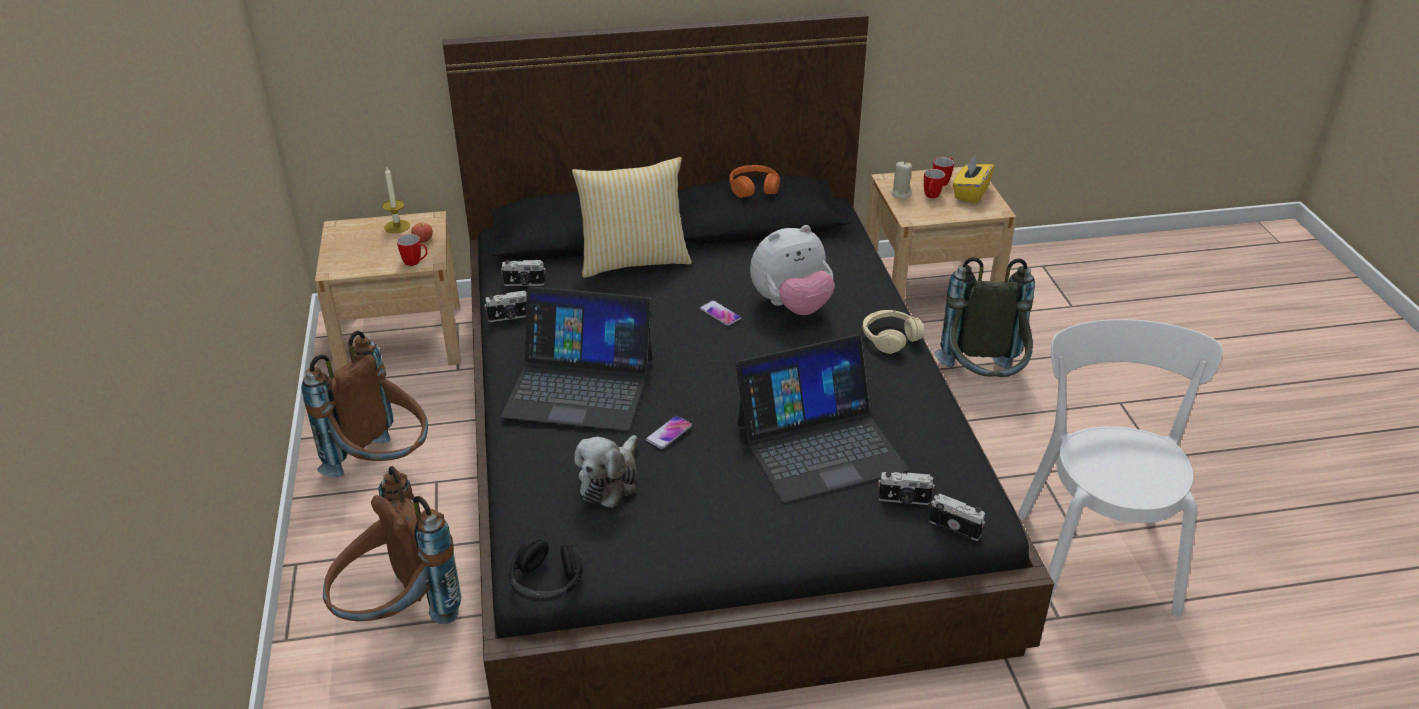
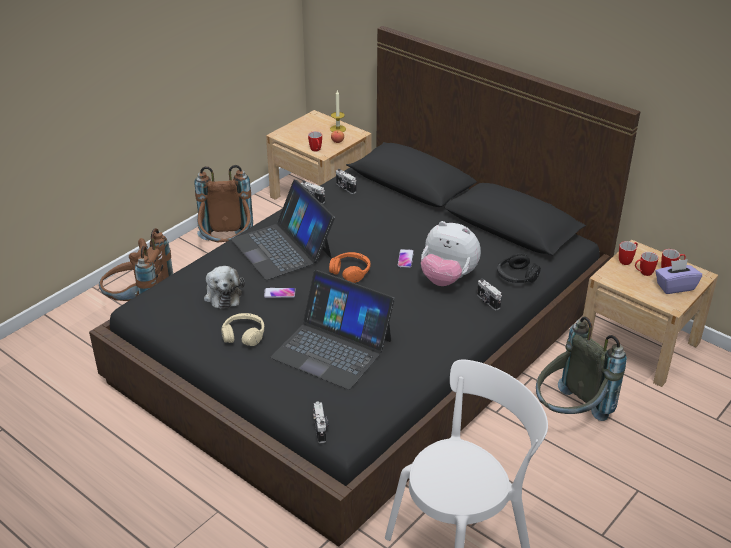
camera: 50 degrees right, 0 degrees up
(546, 582) = (135, 314): black headphones -> black headphones (516, 276)
(610, 480) = (223, 294): plush toy -> plush toy turned 90 degrees counterclockwise
(633, 260) = (413, 208): pillow -> none
(753, 188) = (513, 201): orange headphones -> orange headphones (350, 272)
(890, 338) = (466, 328): beige headphones -> beige headphones (244, 335)
(901, 194) = (627, 260): beige candle -> mug
(904, 500) = (321, 399): camera -> camera (487, 302)
(970, 193) = (675, 286): yellow tissue box -> purple tissue box

